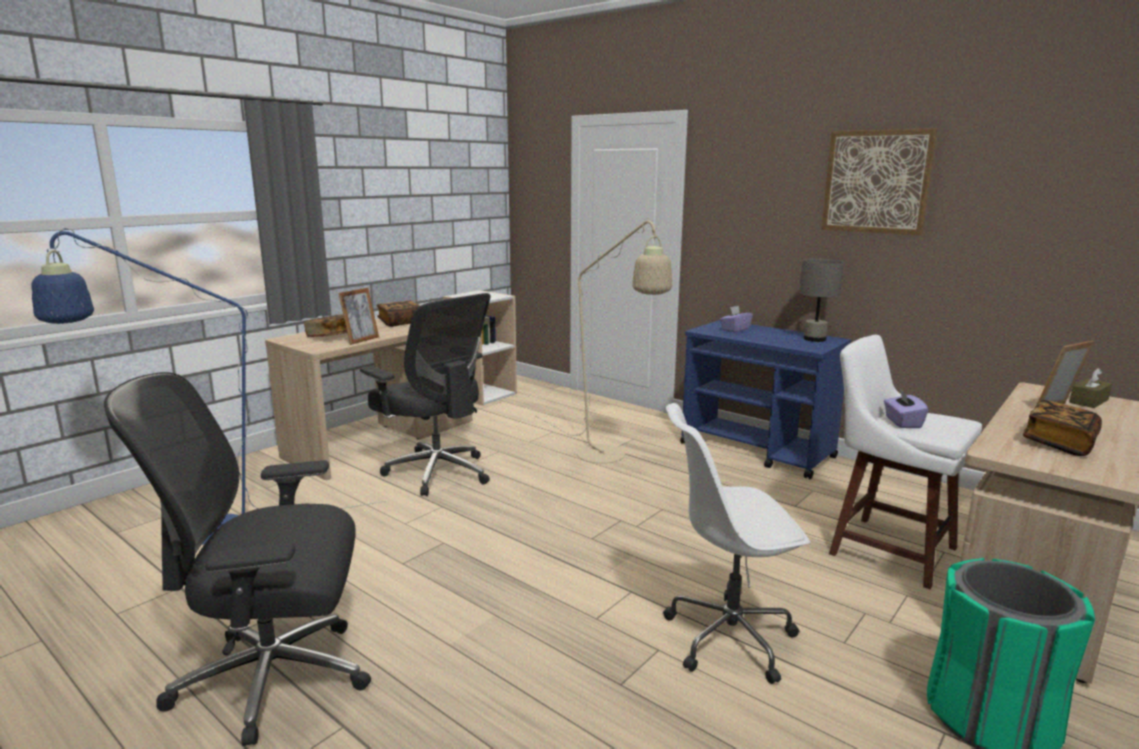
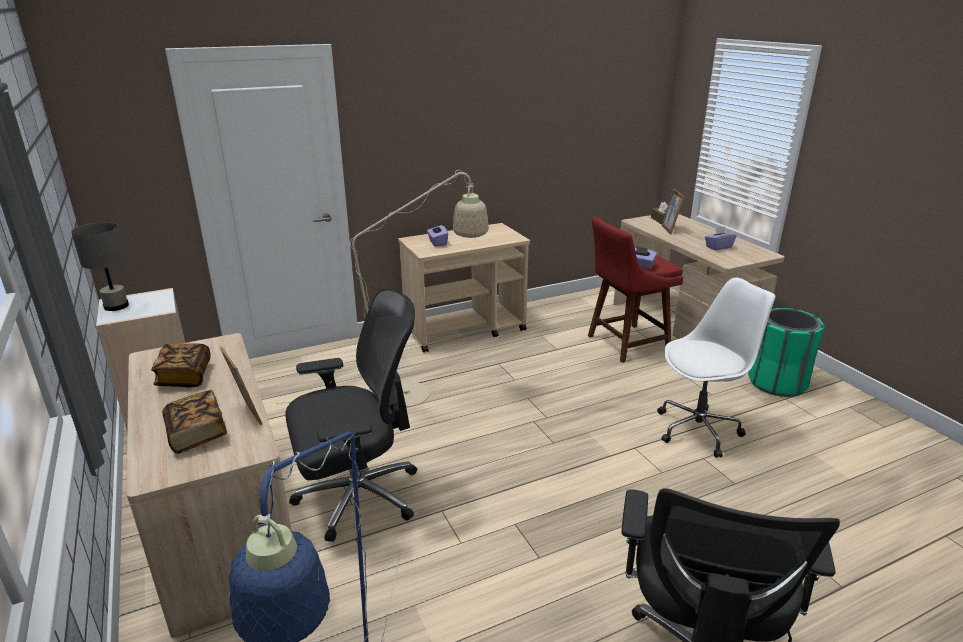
camera: 65 degrees left, 10 degrees up
(726, 639) = (699, 430): white office chair -> white office chair turned 135 degrees counterclockwise
(758, 451) = (465, 330): blue cart -> beige cart
(814, 339) = (491, 231): grey table lamp -> grey table lamp (115, 306)
(876, 180) = (504, 102): picture -> none
(886, 548) = (624, 343): white stool -> red stool
(1059, 443) = (718, 247): book -> purple tissue box

